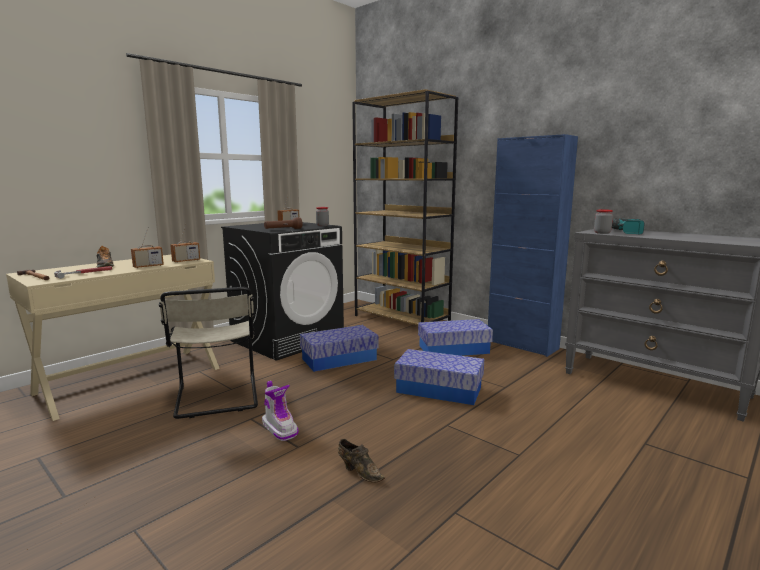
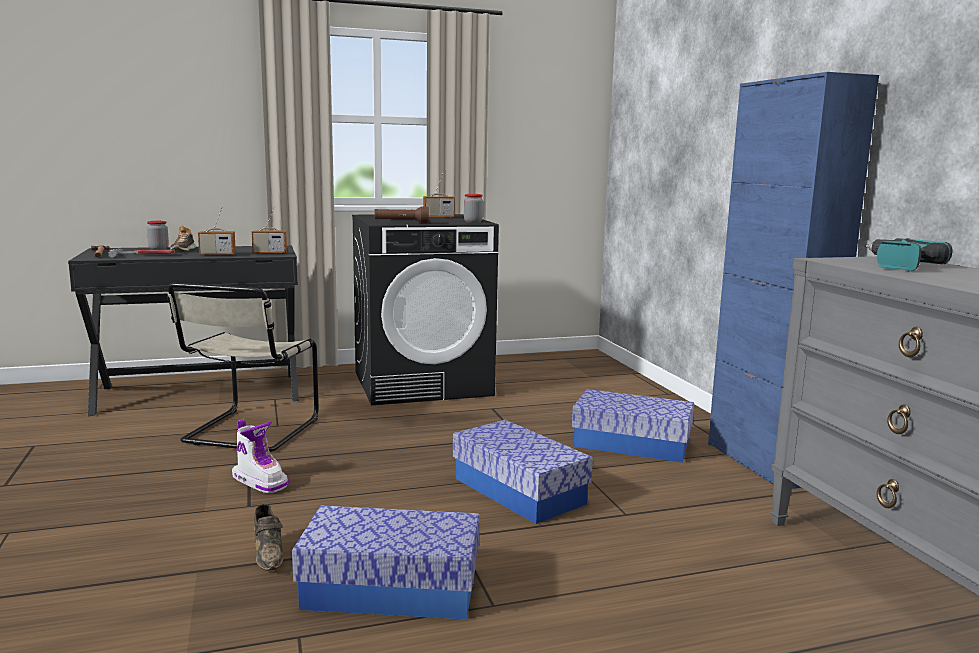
camera: 30 degrees right, 0 degrees up
(130, 380) = (200, 393): beige desk -> black desk
(280, 429) = (260, 481): boot -> boot turned 45 degrees counterclockwise
(339, 359) = (447, 421): storage box -> storage box (390, 589)
(402, 319) = (619, 387): brown bookcase -> none
(602, 233) = (842, 263): jar -> jar (158, 249)

